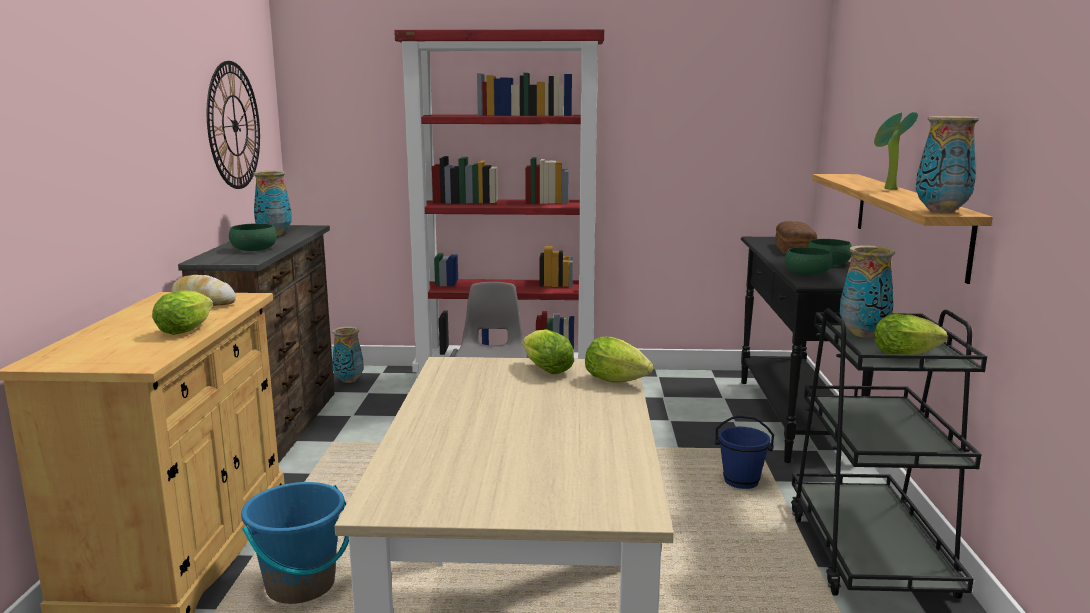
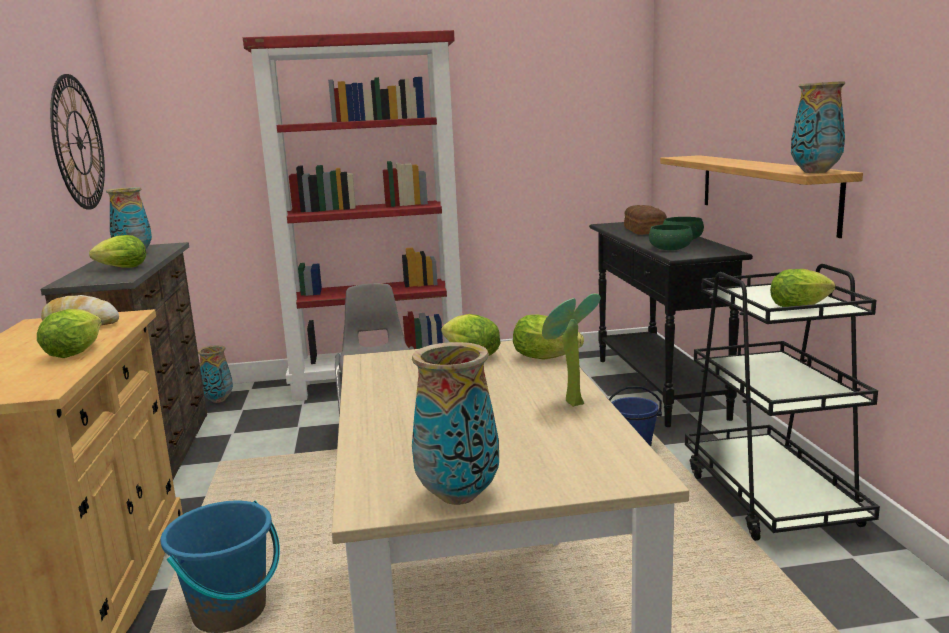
camera: 10 degrees left, 0 degrees up
(254, 249) = (119, 268): green bowl -> lettuce
(863, 334) = (750, 294): vase -> vase (458, 495)
(887, 189) = (743, 162): potted plant -> potted plant (569, 404)

